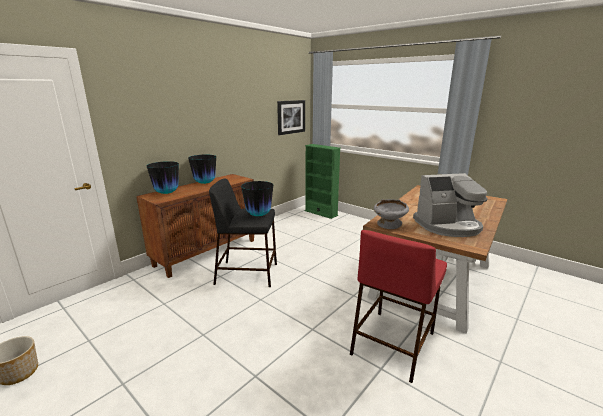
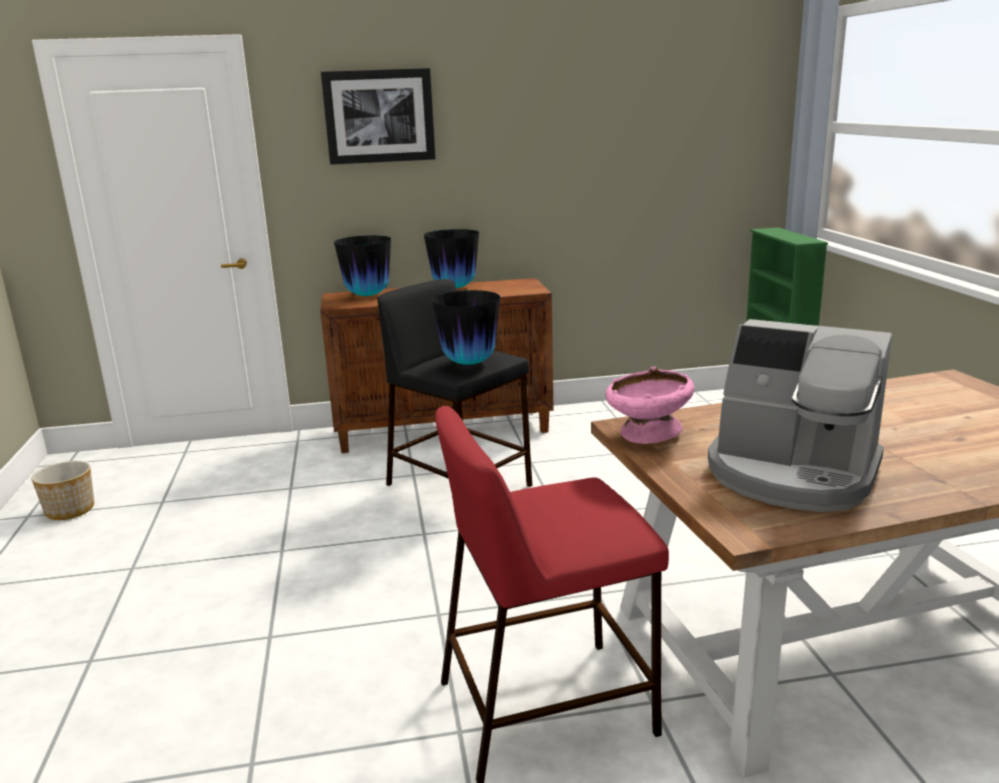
camera: 40 degrees right, 0 degrees up
(291, 117) = (725, 156): picture -> picture (379, 116)
(389, 225) = (648, 435): grey bowl -> pink bowl

